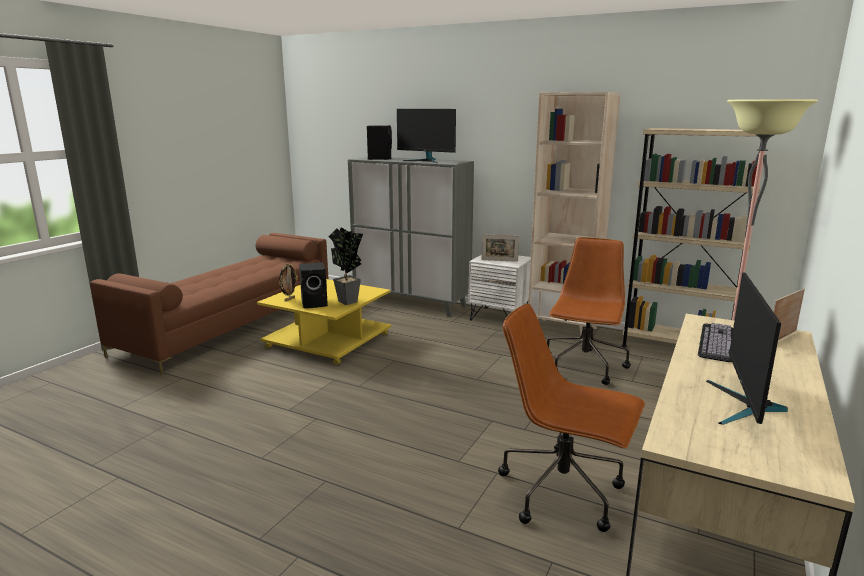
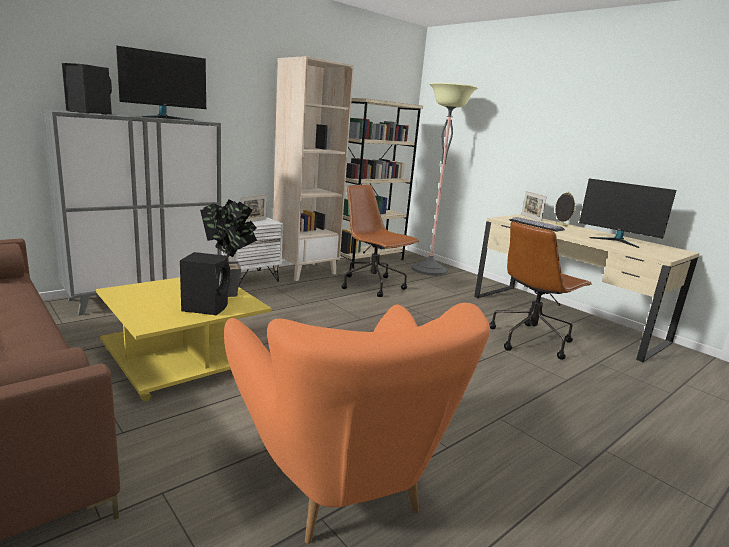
camera: 70 degrees left, 0 degrees up
(206, 422) = (340, 479): none -> orange armchair
(289, 299) = (164, 316): picture frame -> picture frame (561, 225)

